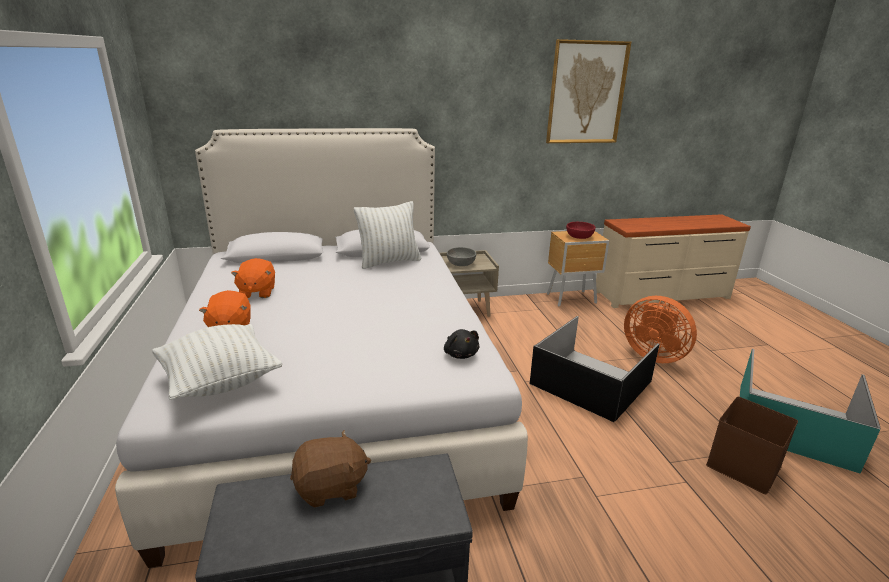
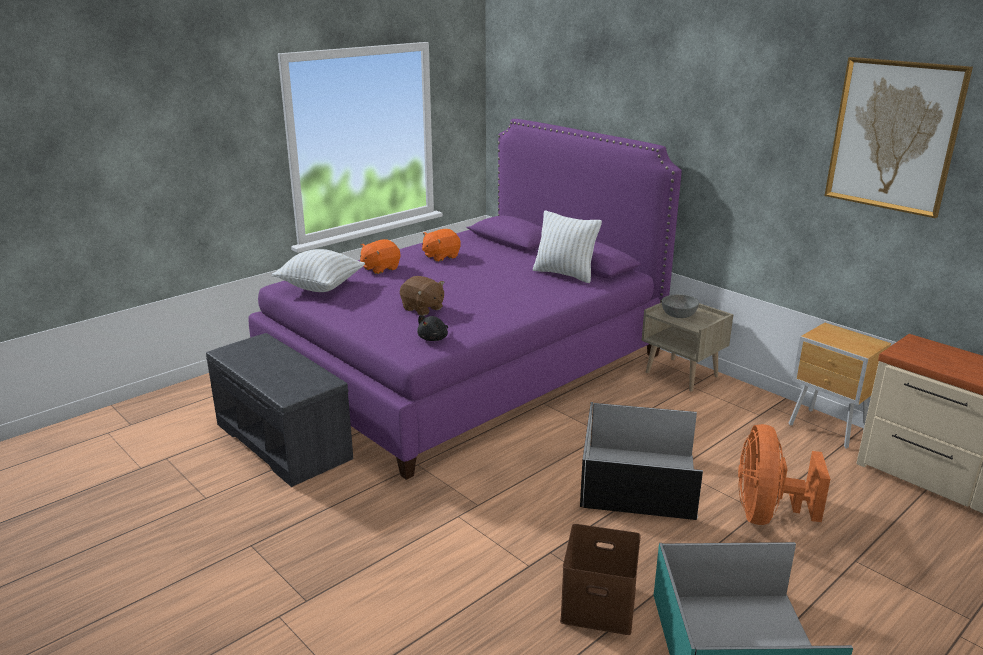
camera: 60 degrees right, 0 degrees up
(331, 487) = (285, 359): brown plush toy -> brown plush toy (422, 309)
(335, 390) = (466, 365): white bed -> purple bed
(579, 236) = (841, 339): red bowl -> none

